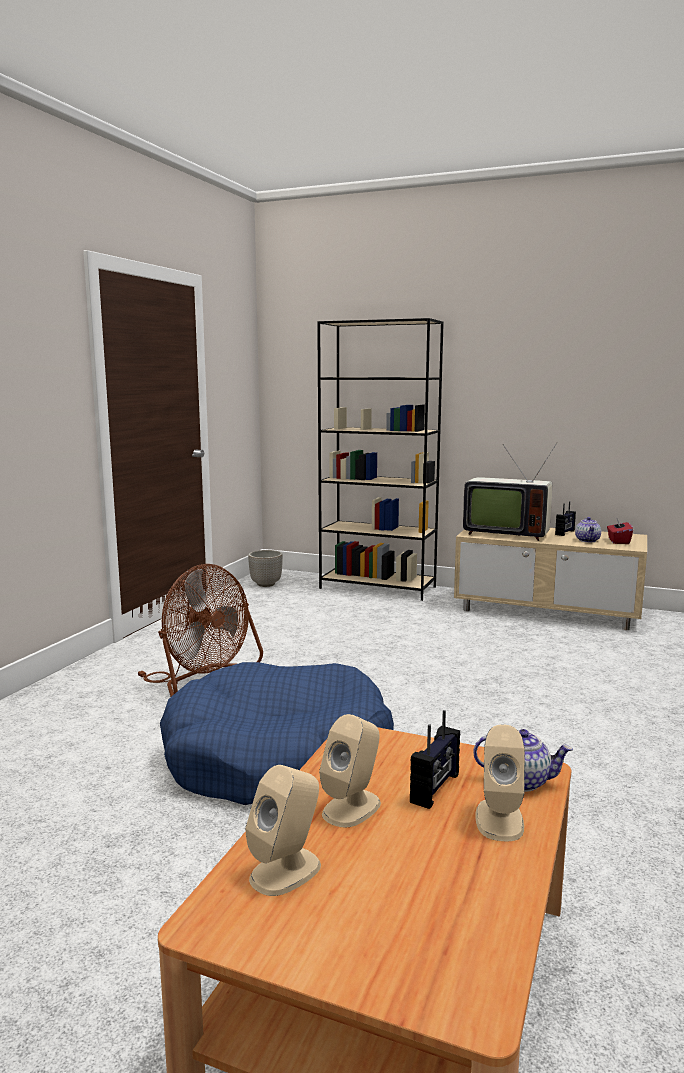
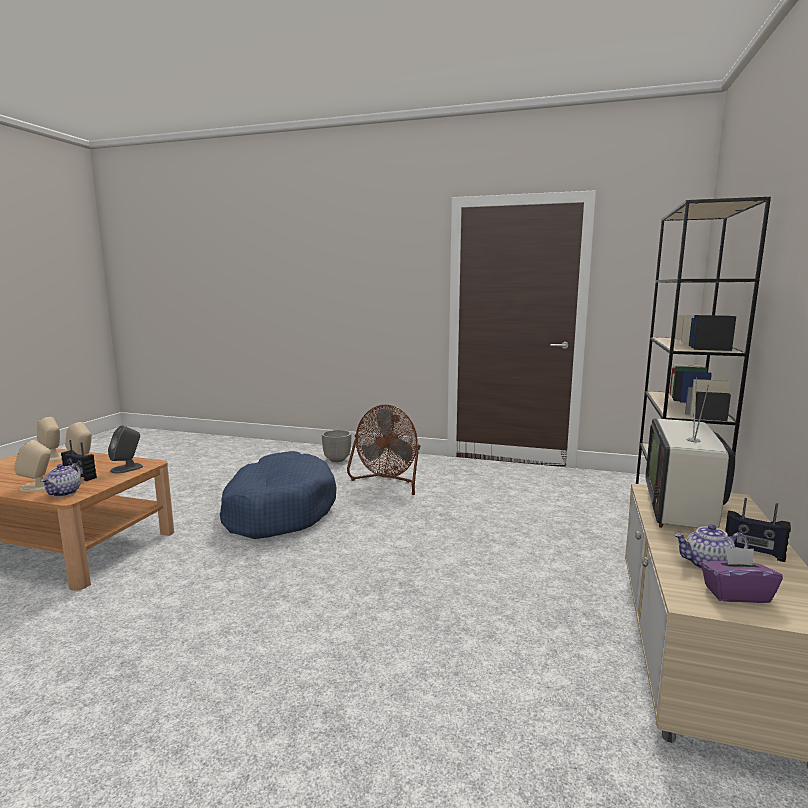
camera: 85 degrees right, 0 degrees up
(266, 584) = (620, 482): planter -> planter (336, 459)
(385, 751) = (127, 468): none -> grey speaker
(618, 541) = (736, 594): red tissue box -> purple tissue box

